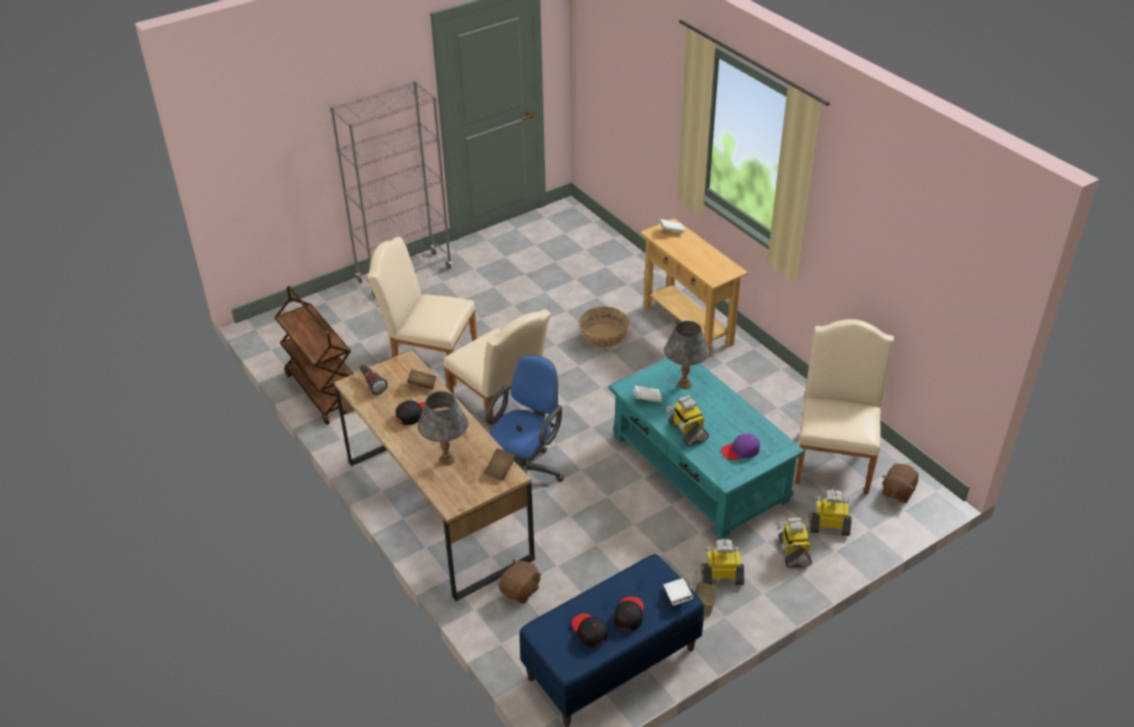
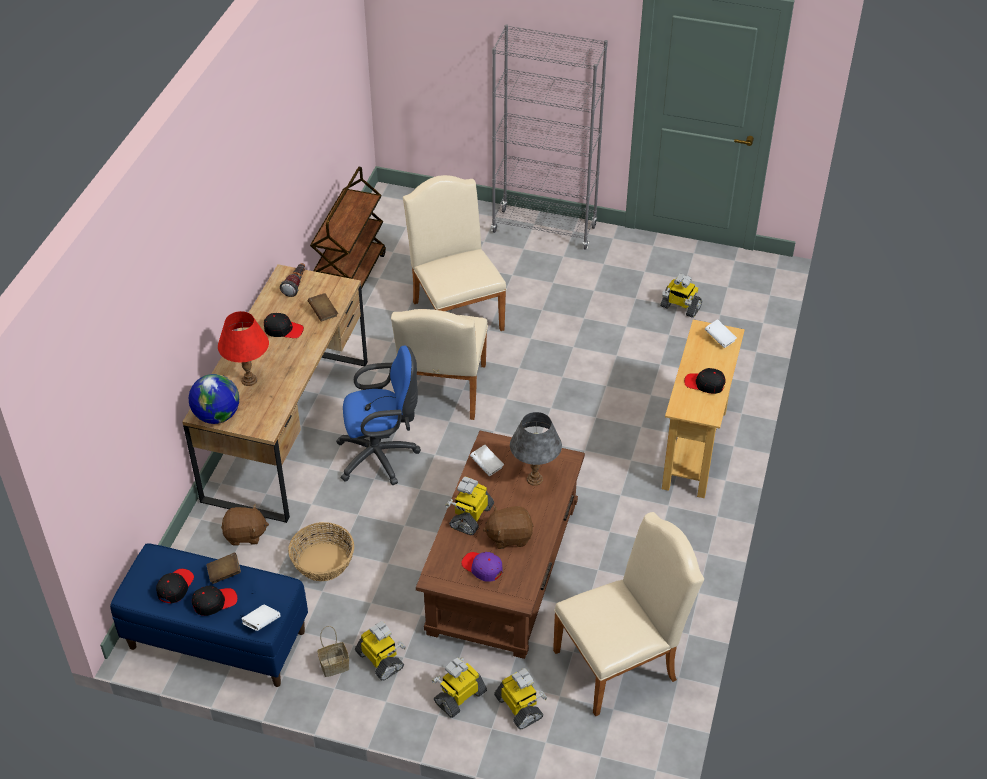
camera: 50 degrees right, 5 degrees up
(446, 460) = (248, 380): grey table lamp -> red table lamp
(465, 497) = (217, 415): none -> globe
(500, 470) = (266, 418): brown book -> brown book (224, 573)
(557, 261) = (680, 307): none -> toy robot
(603, 336) = (610, 400): basket -> basket (322, 562)
(700, 468) = (503, 569): turquoise coffee table -> brown coffee table
(704, 258) = (704, 384): none -> black cap
(897, 491) = (623, 739): brown plush toy -> brown plush toy (509, 536)

